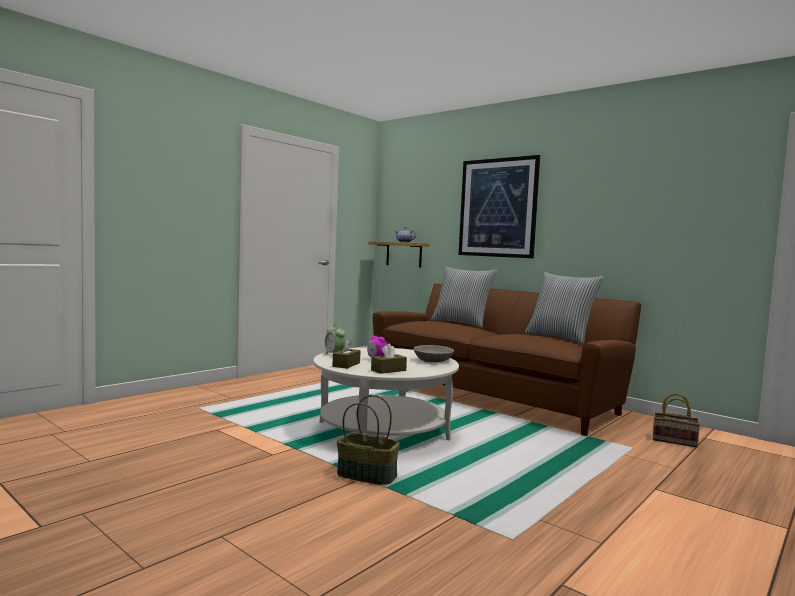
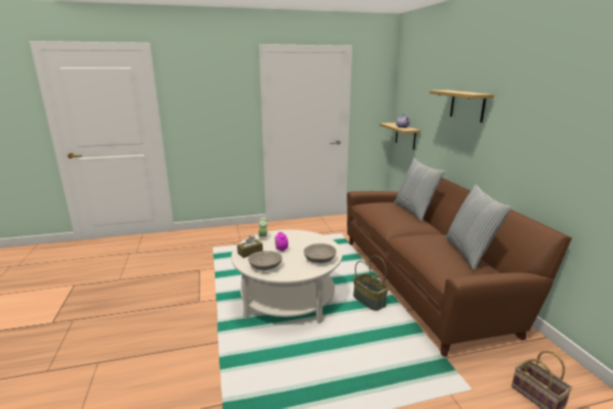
camera: 35 degrees right, 15 degrees up
(367, 475) = (223, 341): basket -> basket (369, 300)
(388, 370) = (265, 266): brown tissue box -> grey bowl
(497, 208) = (467, 105): picture -> shelf

